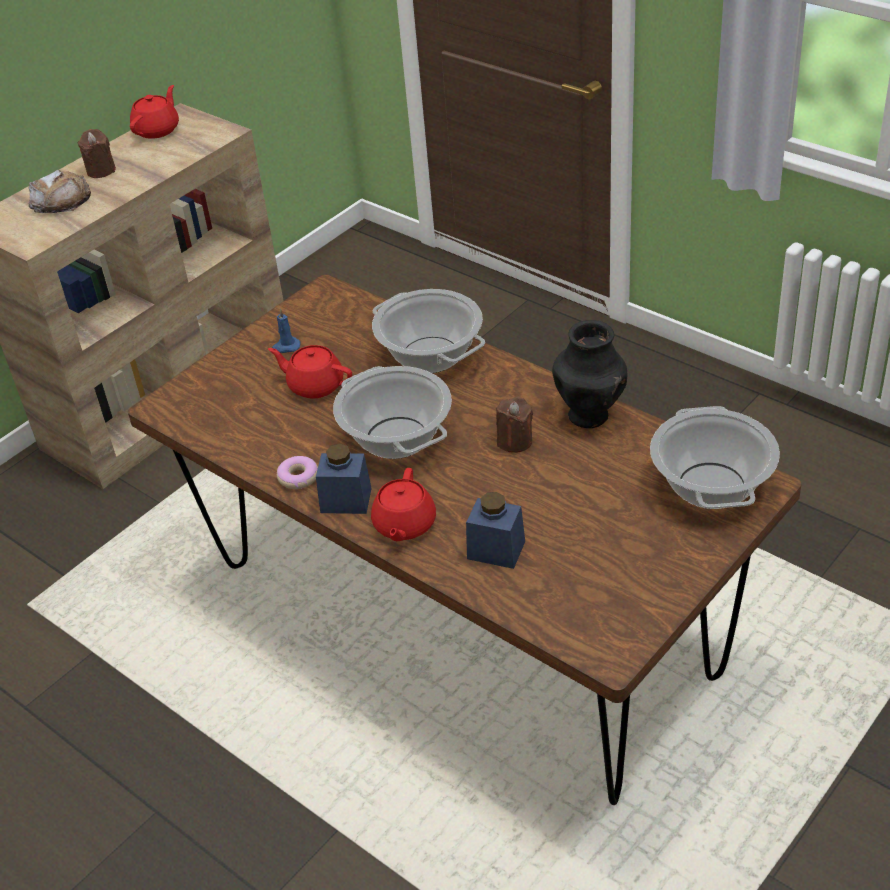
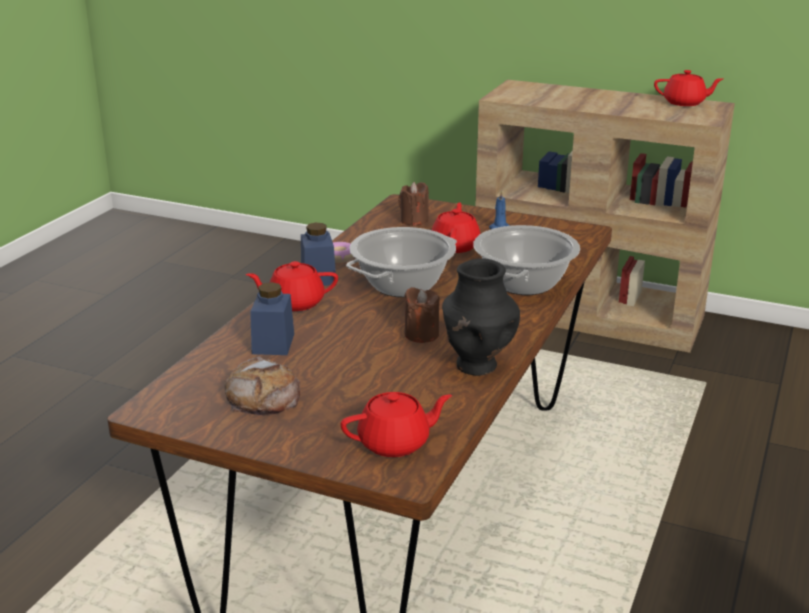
camera: 70 degrees right, 15 degrees down
(61, 199) = (561, 95): bread -> bread (263, 396)
(101, 170) = (609, 98): brown candle -> brown candle (414, 221)
(710, 486) = (395, 443): cooking pot -> red teapot

